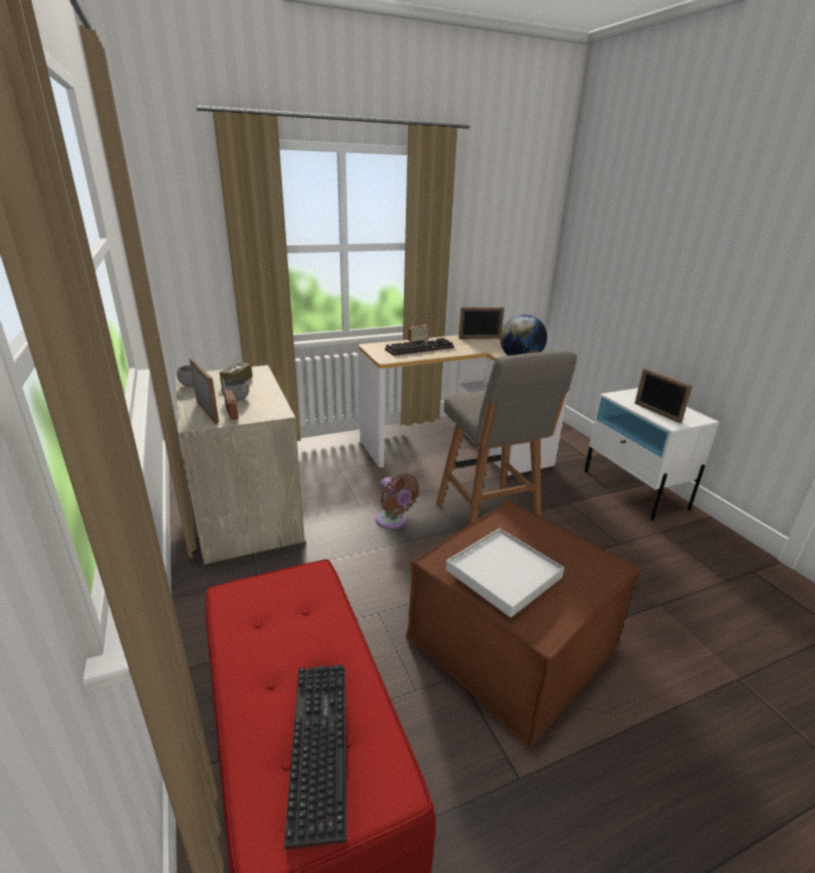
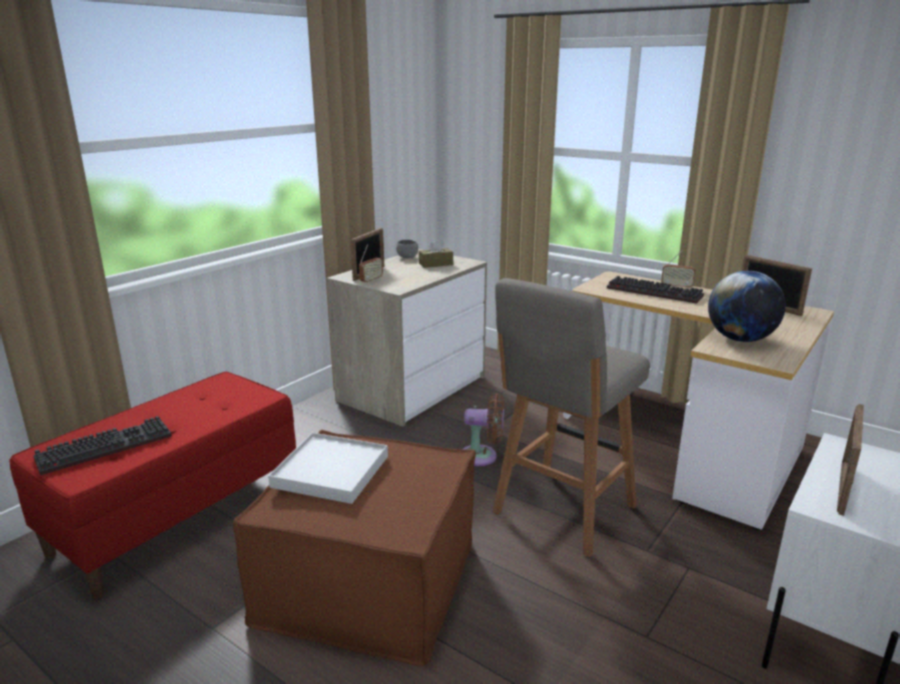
camera: 60 degrees right, 5 degrees down
(236, 399) = (402, 273): grey bowl -> none
(393, 521) = (482, 456): brown fan -> brown fan turned 105 degrees counterclockwise

